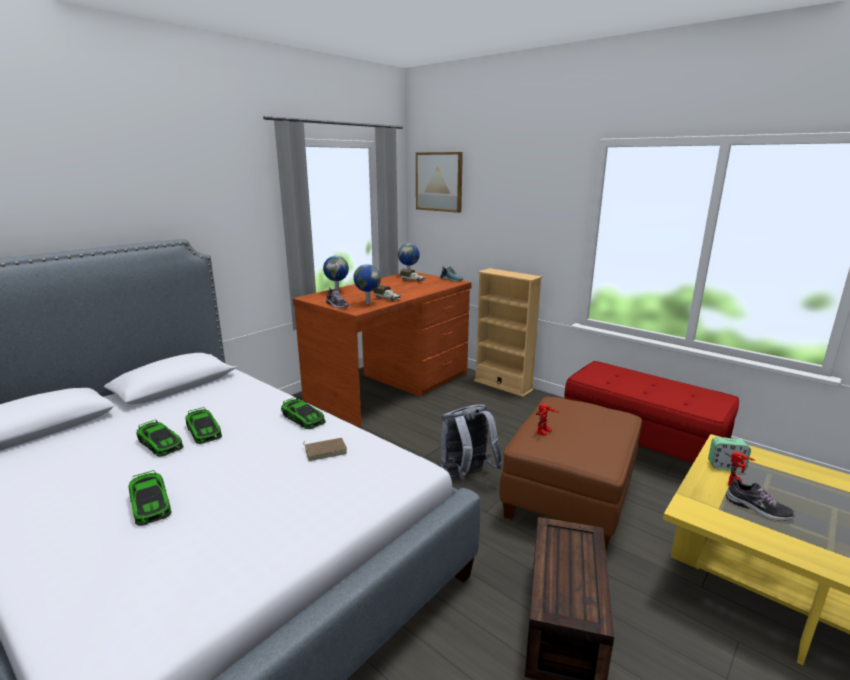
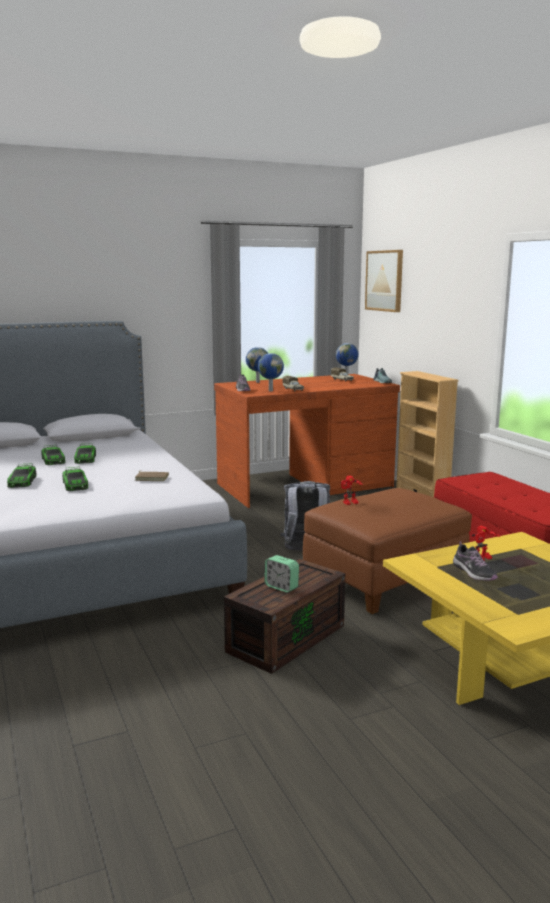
camera: 25 degrees right, 5 degrees down
(303, 418) = (157, 462): toy car -> toy car (75, 484)
(726, 466) = (494, 549): alarm clock -> alarm clock (281, 587)

